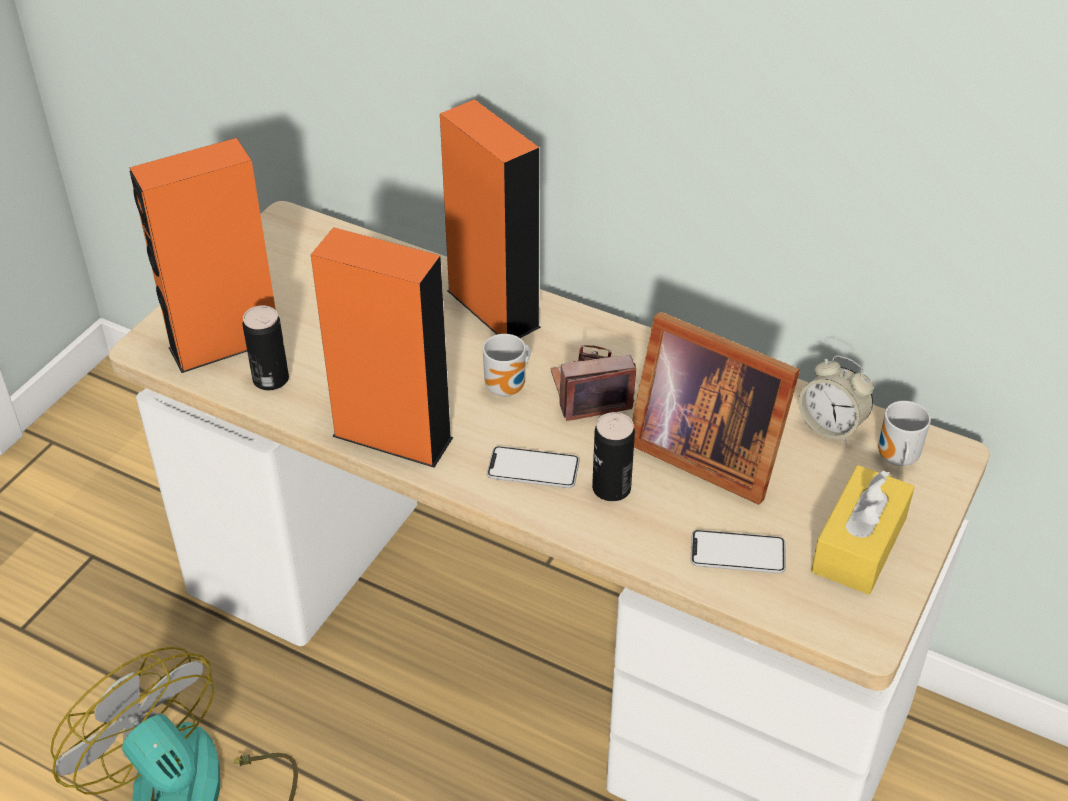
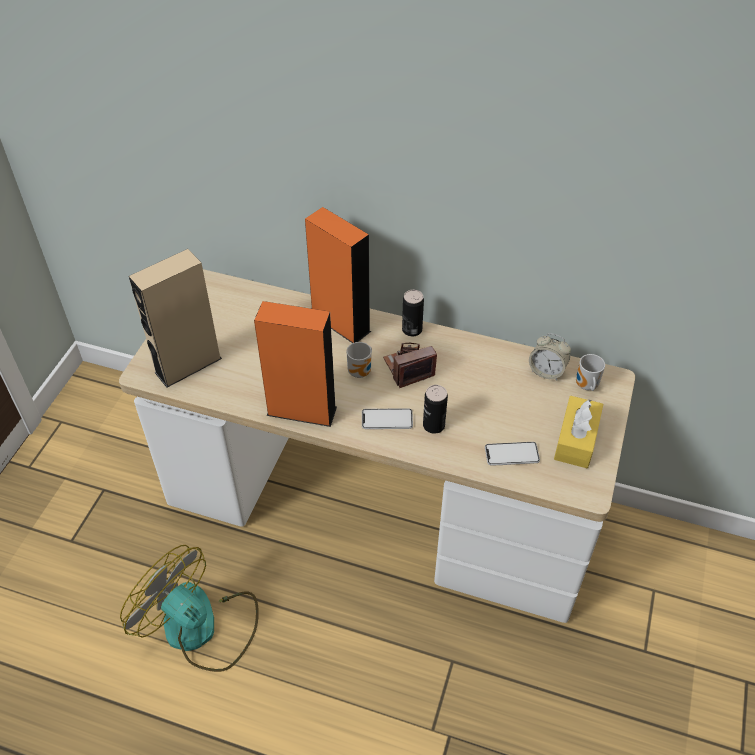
camera: 10 degrees left, 5 degrees up
(225, 343) = (188, 365): orange speaker -> beige speaker
(271, 379) = (221, 385): can -> can (412, 330)
(704, 450) = (480, 395): picture frame -> none

